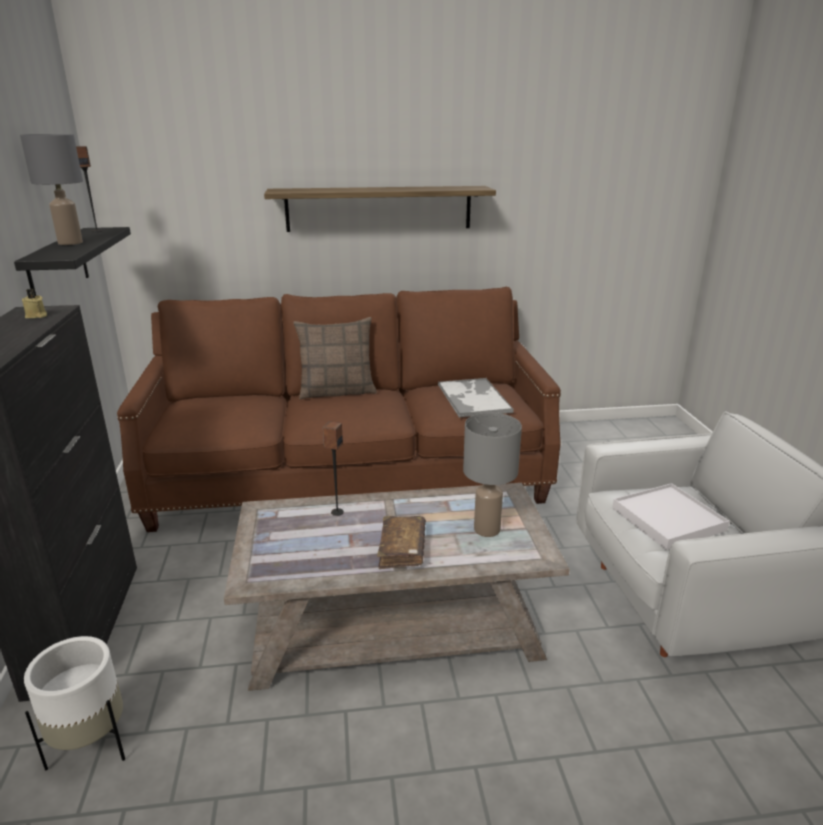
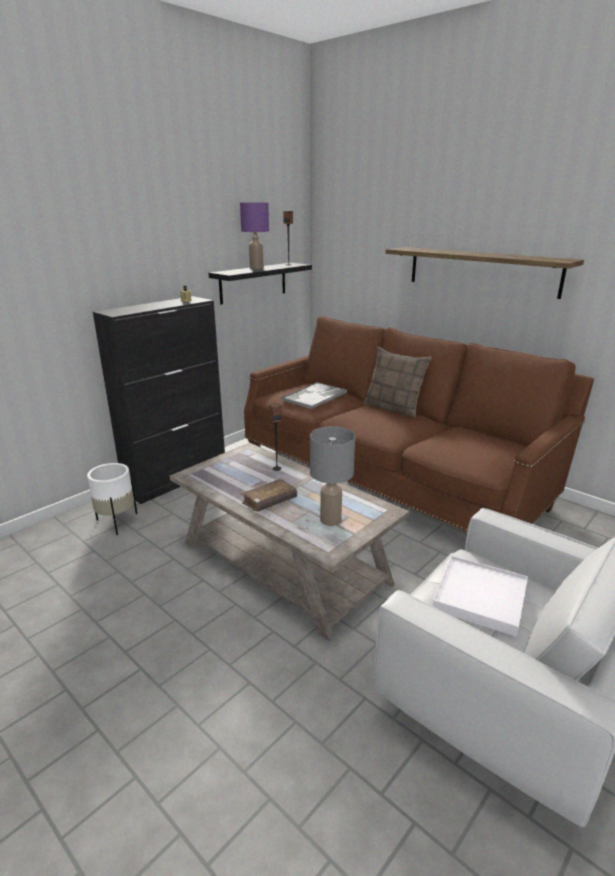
camera: 50 degrees right, 0 degrees up
(71, 243) = (257, 268): grey table lamp -> purple table lamp
(473, 398) = (473, 445): tray -> tray (315, 396)

